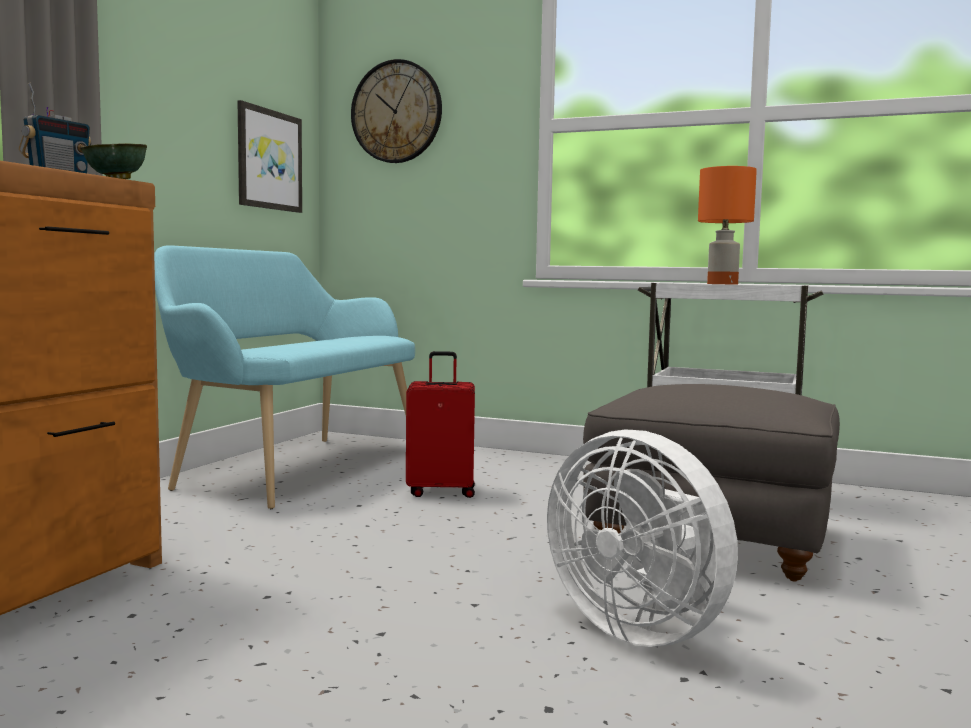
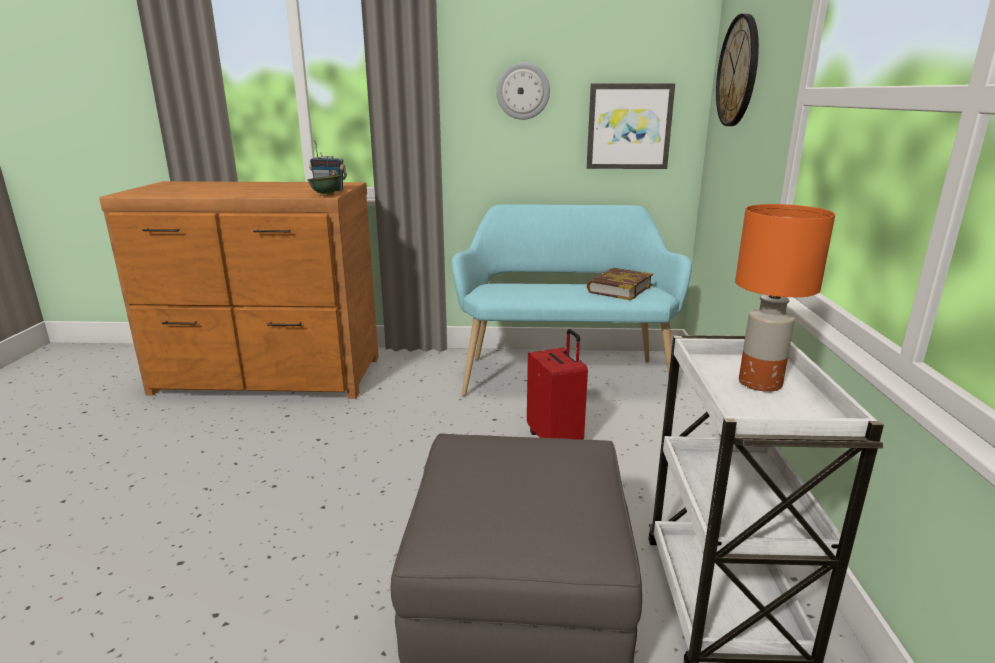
camera: 70 degrees right, 15 degrees up
(175, 91) = (523, 91): none -> wall clock
(344, 337) = (619, 289): none -> book
(641, 628) = (295, 585): white fan -> none

